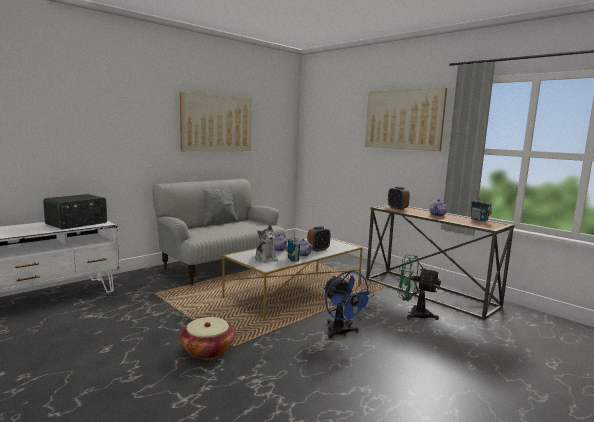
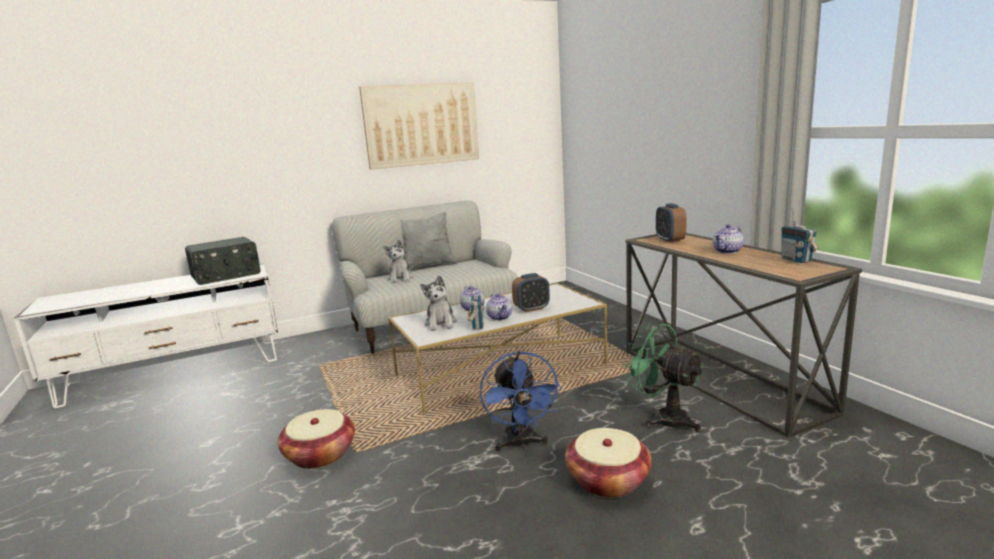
camera: 20 degrees right, 5 degrees up
(207, 230) = (401, 278): none -> plush toy
(403, 119) = (692, 87): picture -> none
(408, 348) = (607, 481): none -> basket

